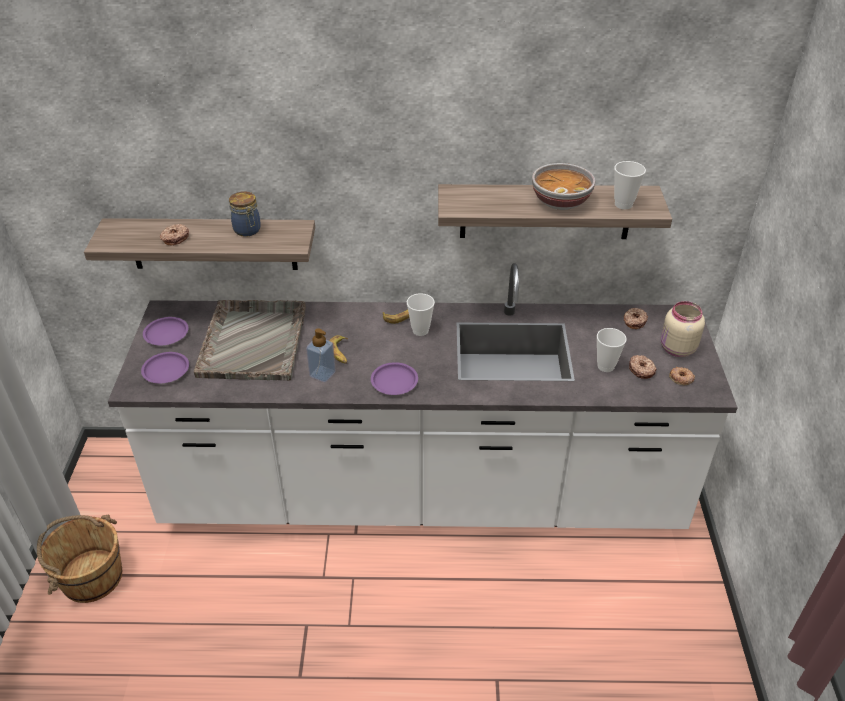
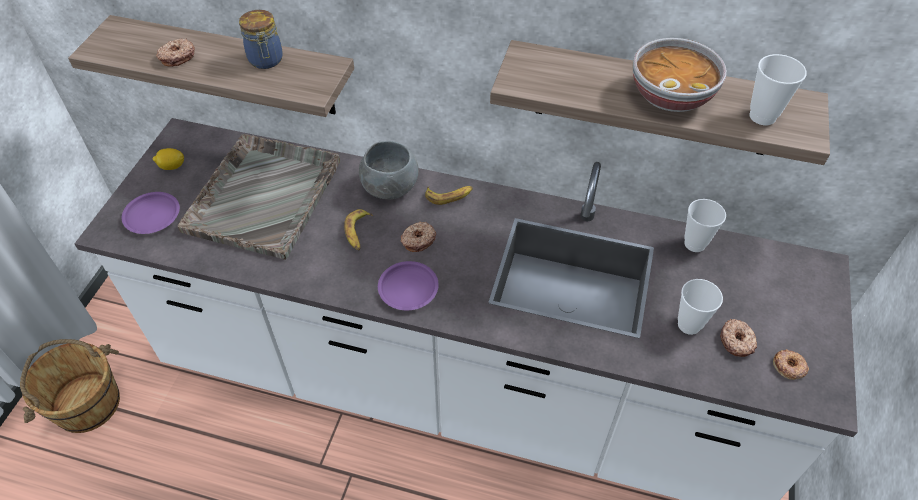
camera: 15 degrees right, 10 degrees up
(166, 334) = (172, 166): purple plate -> lemon
(322, 374) = (326, 259): soap dispenser -> none
(352, 319) = (389, 188): none -> grey bowl
(420, 330) = (466, 221): cup -> cup (694, 244)
(634, 321) = (749, 263): donut -> donut (418, 240)
(676, 349) = (796, 318): beige jar -> none

